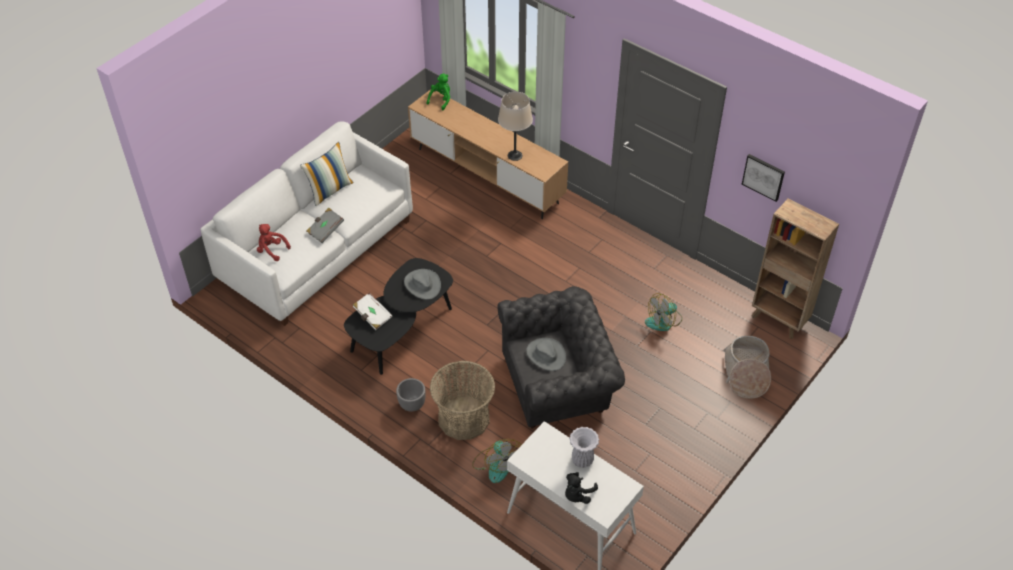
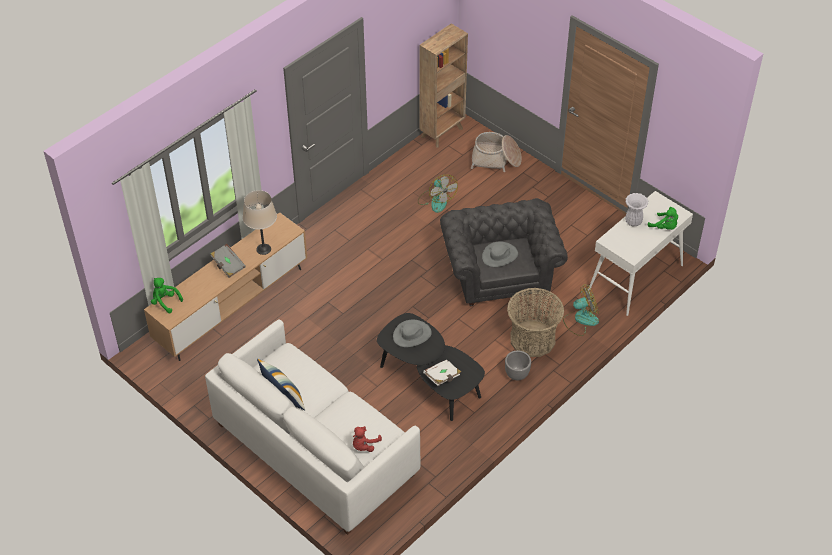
camera: 85 degrees left, 0 degrees up
(325, 230) = (342, 400): grey book -> grey book (228, 265)
(577, 495) = (664, 227): black plush toy -> green plush toy
(763, 177) = (399, 51): picture -> none

